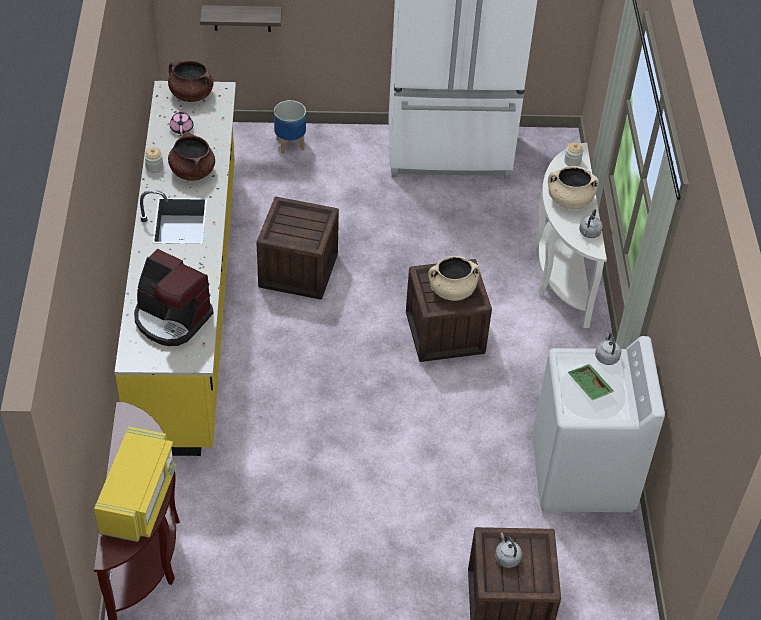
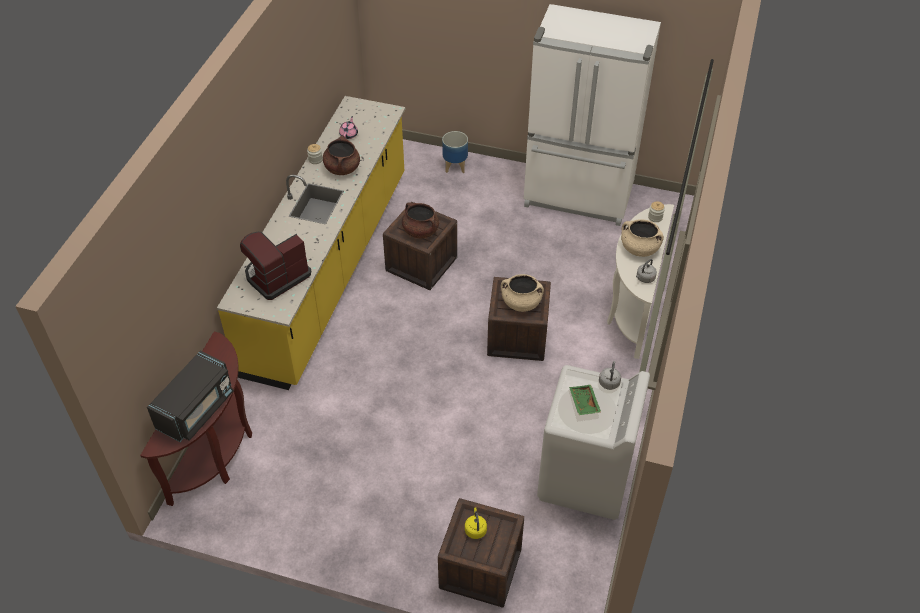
camera: 20 degrees right, 0 degrees up
(138, 499) = (196, 409): yellow microwave -> black microwave
(171, 319) = (276, 276): coffee machine -> coffee machine turned 90 degrees clockwise
(191, 94) = (367, 110): brown cooking pot -> brown cooking pot (420, 231)
(242, 18) = (426, 58): shelf -> none
(506, 557) = (475, 529): grey kettle -> yellow kettle

